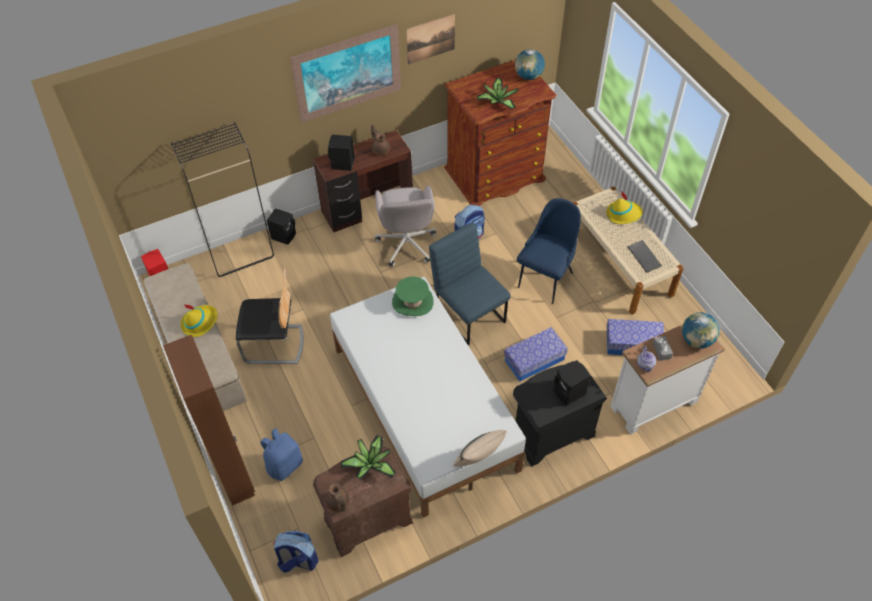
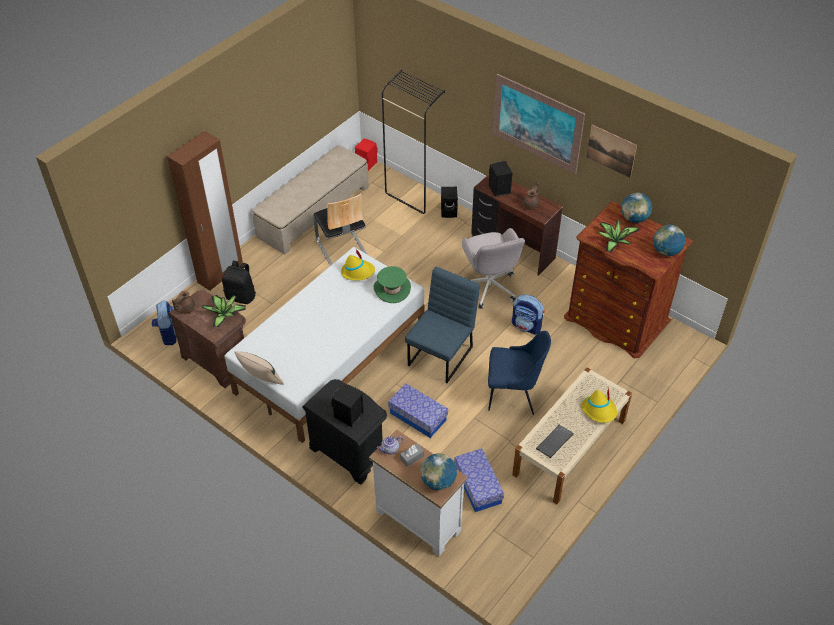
camera: 65 degrees right, 5 degrees down
(199, 322) = (315, 187): yellow hat -> yellow hat (358, 272)
(284, 465) = (241, 296): blue backpack -> black backpack
(406, 245) = (488, 288): grey office chair -> grey office chair turned 75 degrees counterclockwise
(477, 78) = (634, 219): none -> globe

